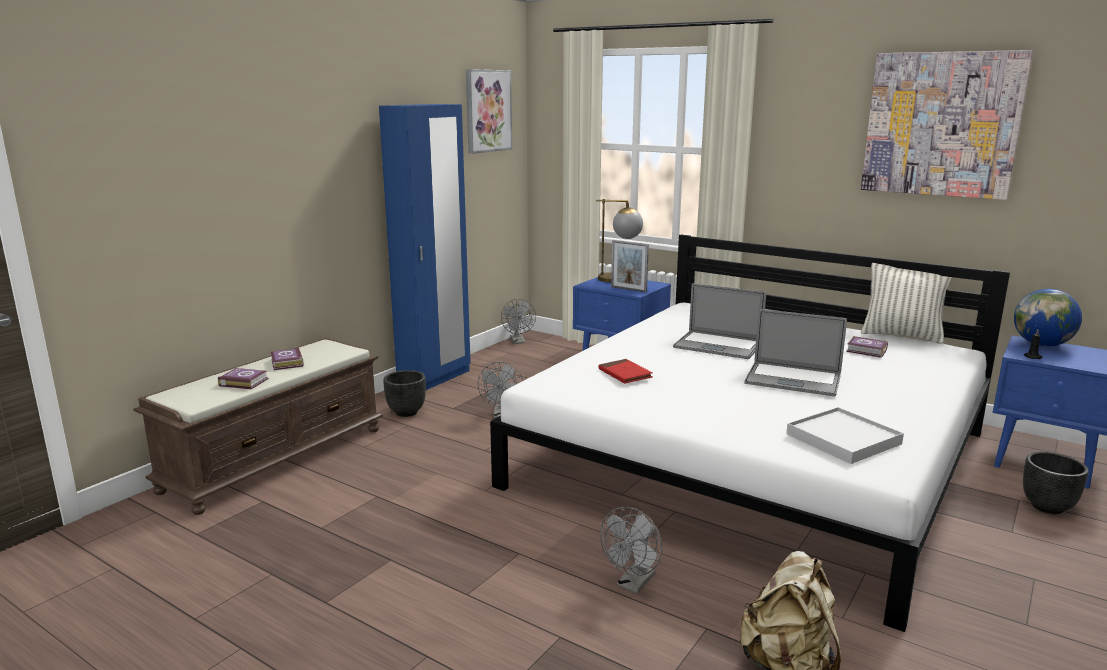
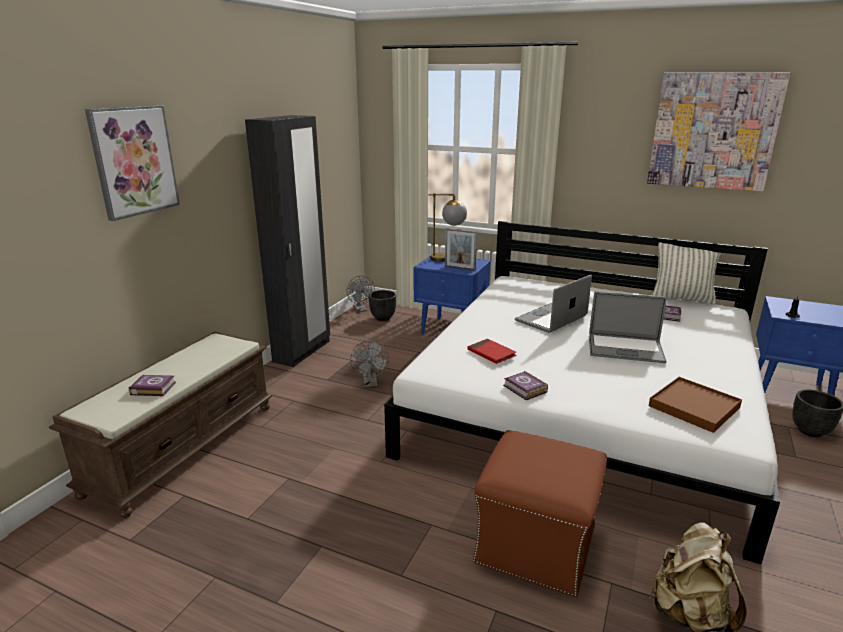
camera: 10 degrees left, 5 degrees up
(286, 363) = (187, 363): book -> book (525, 389)
(406, 412) = (288, 387): black planter -> black planter (383, 318)
(435, 379) = (302, 351): blue wardrobe -> black wardrobe
(487, 111) = (330, 118): picture -> picture (134, 161)
(633, 584) = (537, 545): grey fan -> brown ottoman
(717, 346) = (551, 318): laptop -> laptop turned 120 degrees clockwise
(843, 439) = (694, 407): white tray -> brown tray
(1042, 345) = (791, 303): globe -> none

